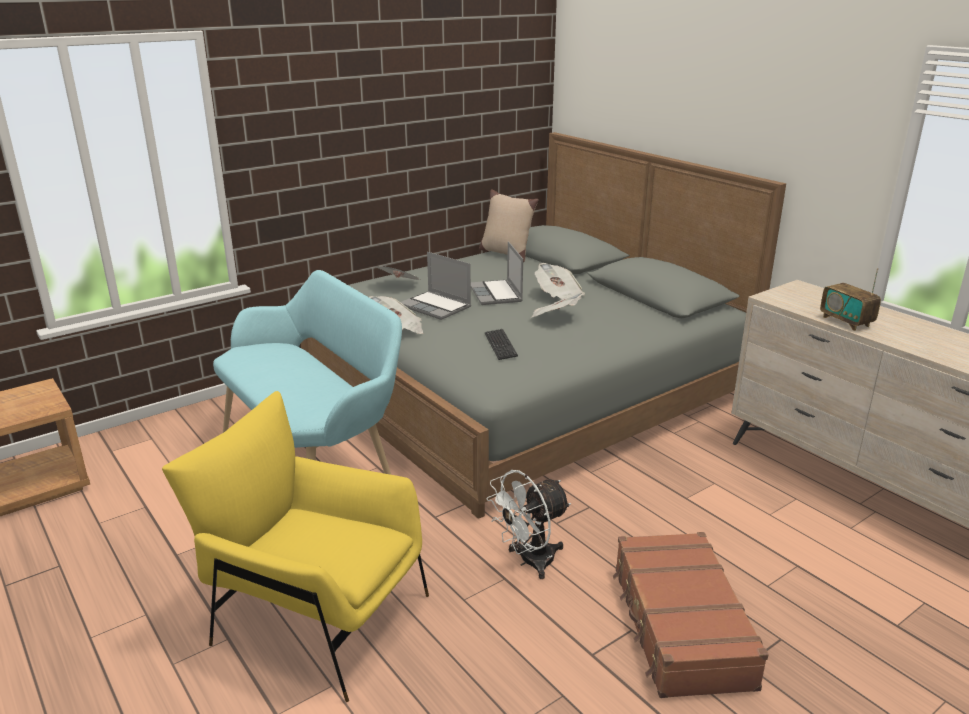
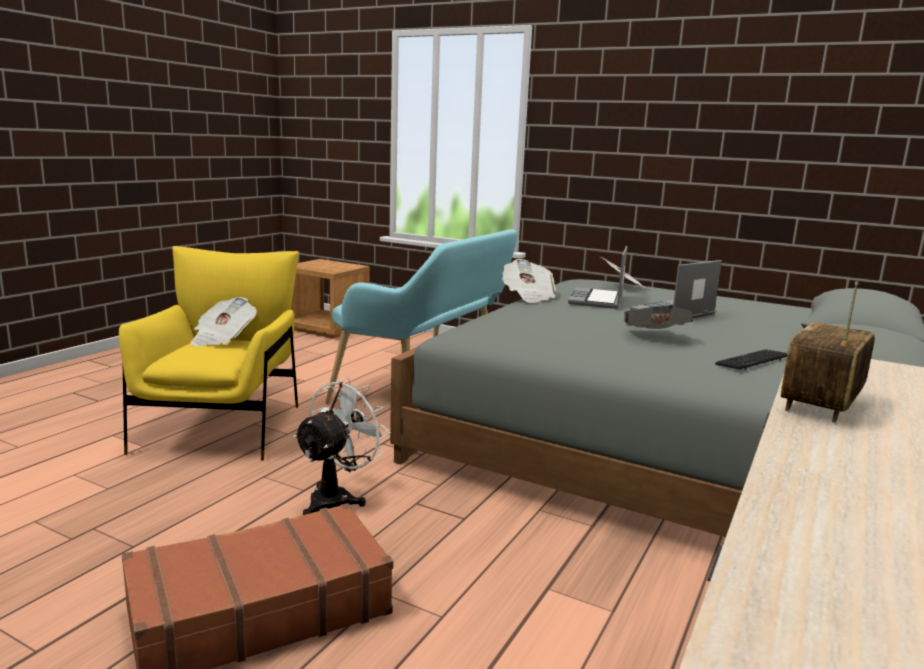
camera: 65 degrees right, 10 degrees down
(500, 345) = (544, 325): keyboard -> keyboard (752, 361)
(506, 253) = (801, 308): beige pillow -> none
(529, 562) = (337, 498): white fan -> white fan turned 90 degrees clockwise
(559, 297) = (722, 334): newspaper -> newspaper (222, 339)

